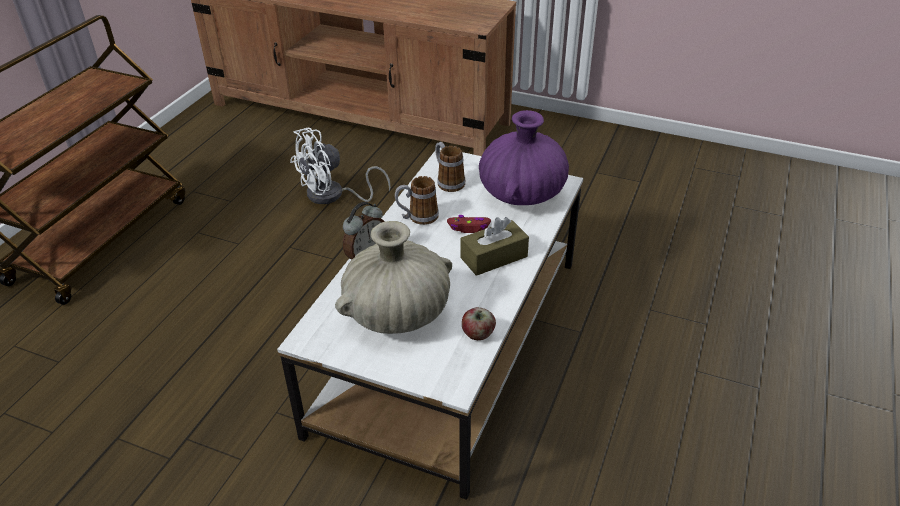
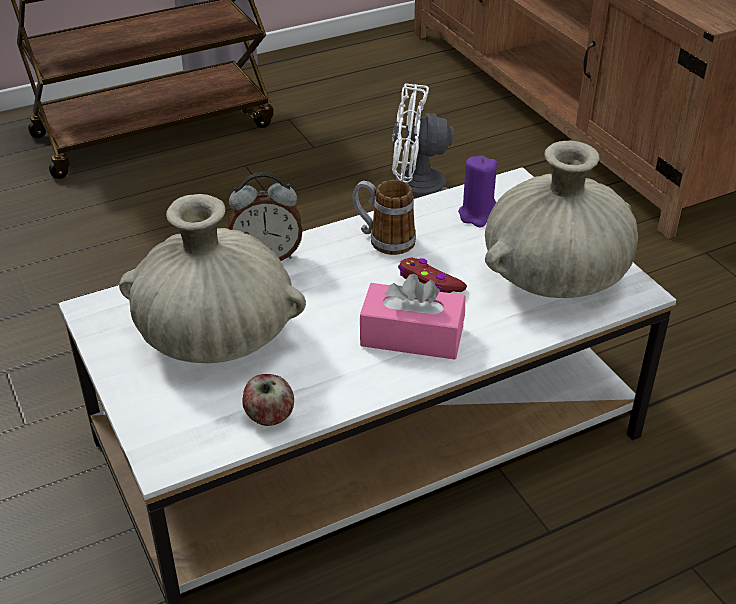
camera: 40 degrees right, 0 degrees up
(448, 181) = (477, 215): mug -> purple candle
(494, 257) = (412, 336): brown tissue box -> pink tissue box
(522, 194) = (555, 278): purple vase -> beige vase

